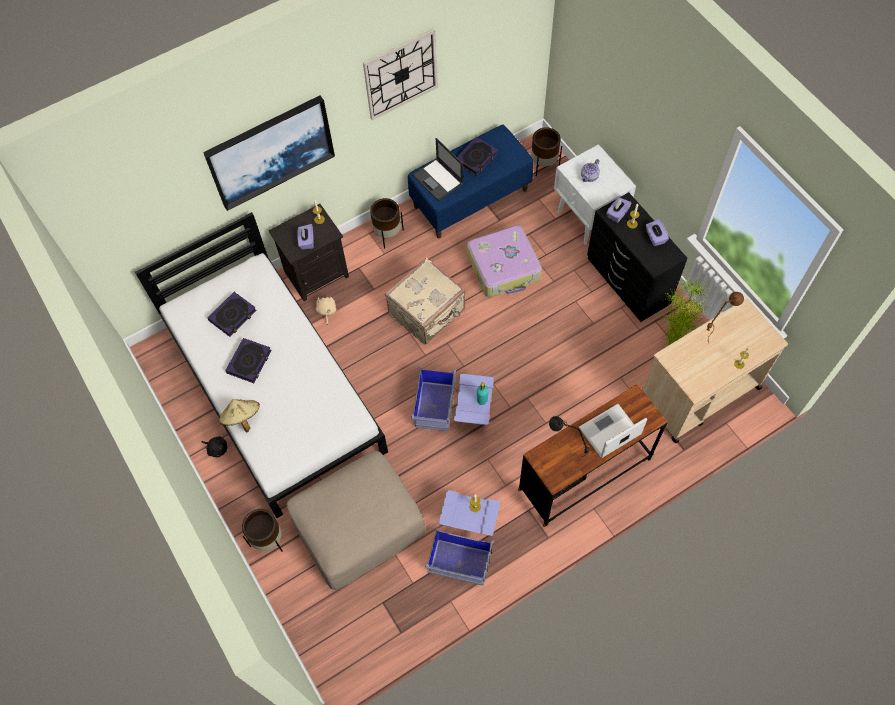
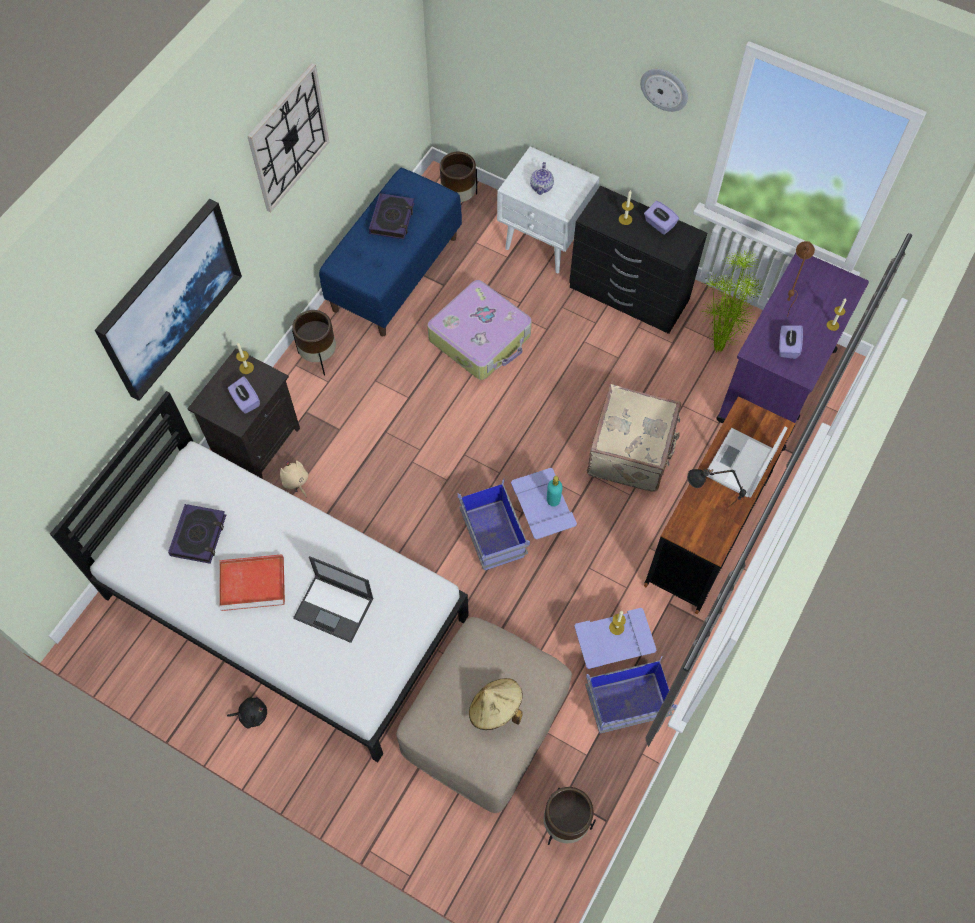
camera: 30 degrees left, 0 degrees up
(241, 418) = (284, 657): beige hat -> beige hat (495, 709)
(249, 362) = (254, 583): book -> red tray
(268, 539) = (381, 794): brown planter -> brown planter (564, 823)
(428, 312) = (421, 429): beige suitcase -> beige suitcase (632, 452)
(438, 180) = (361, 262): laptop -> laptop (335, 608)
(617, 214) = (602, 215): purple tissue box -> purple tissue box (787, 347)
(684, 138) = (664, 89): none -> wall clock
(698, 394) = (775, 385): beige cart -> purple cart

